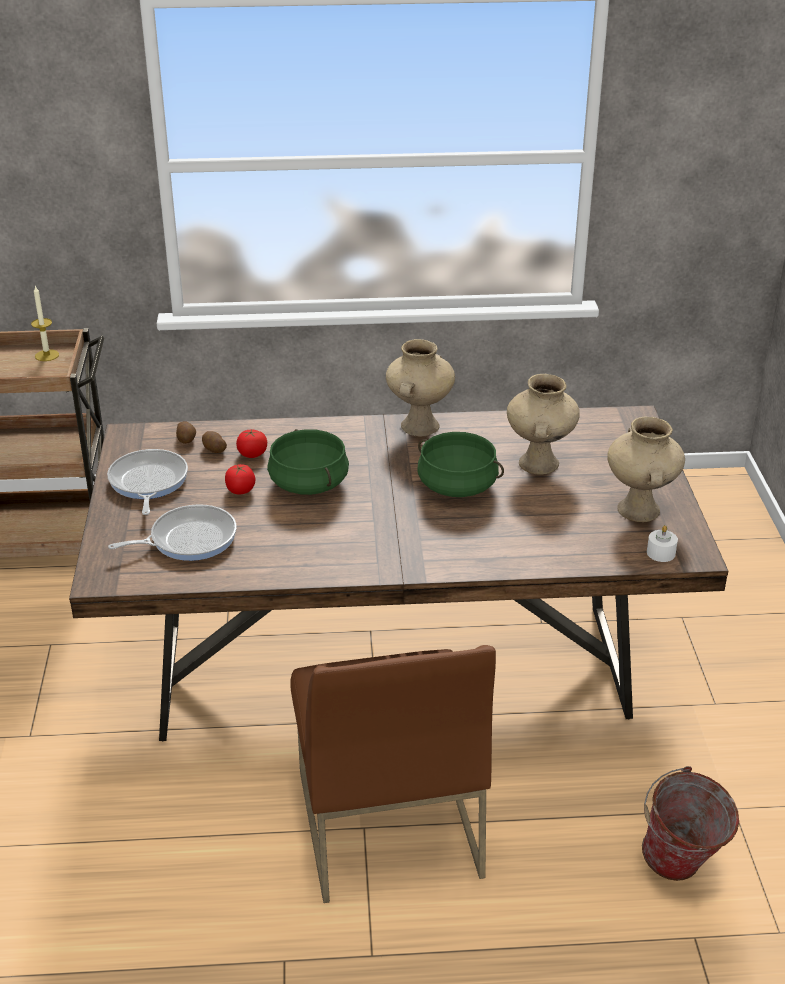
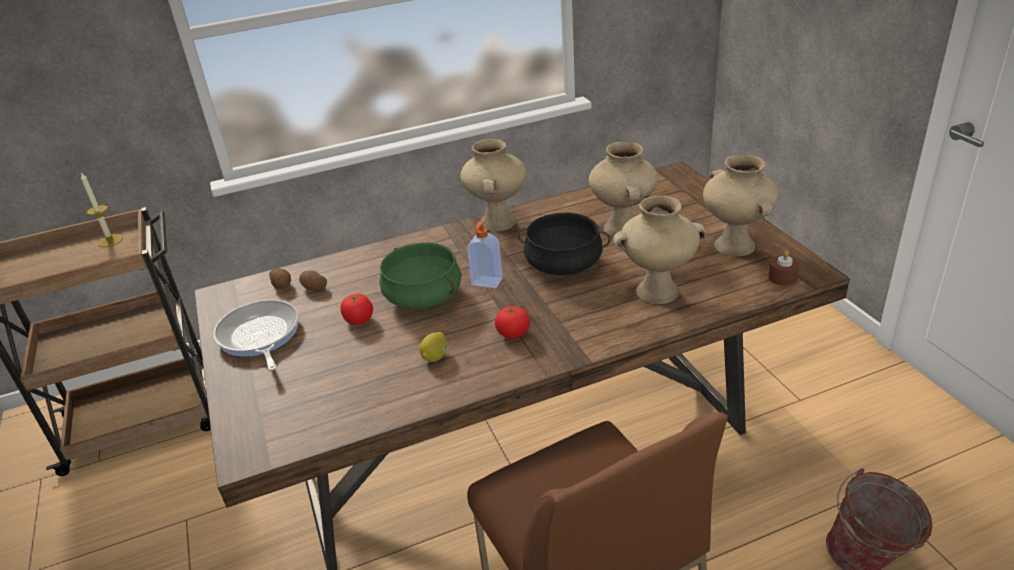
camera: 15 degrees left, 0 degrees up
(188, 539) = (327, 383): frying pan -> none
(252, 454) = (354, 283): tomato -> tomato (513, 333)
(291, 541) = (435, 356): none -> lemon
(374, 484) = (486, 282): none -> soap dispenser
(458, 485) = (564, 264): green cooking pot -> black cooking pot
(531, 534) = (658, 291): none -> beige vase
(661, 553) = (782, 278): white candle -> brown candle

